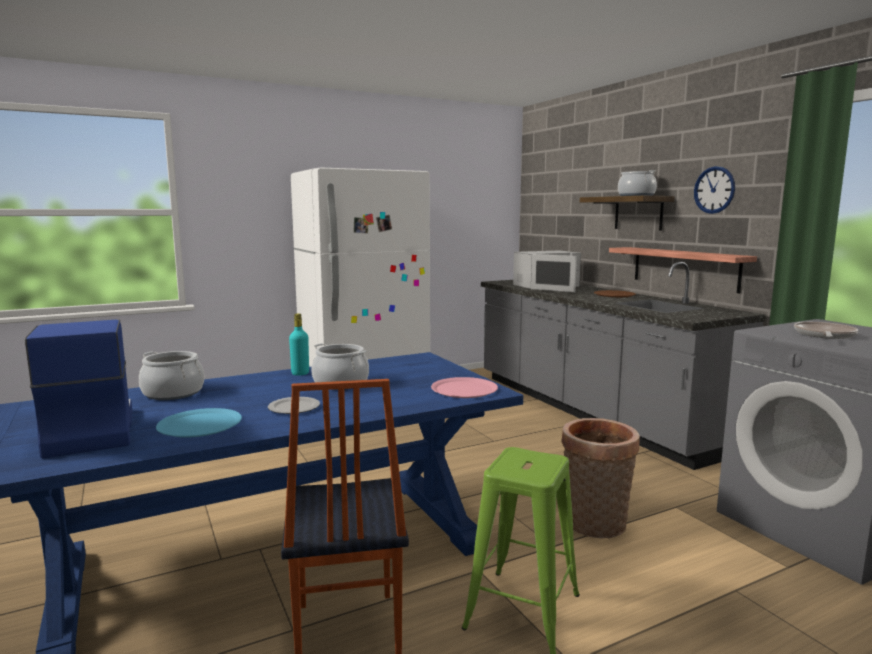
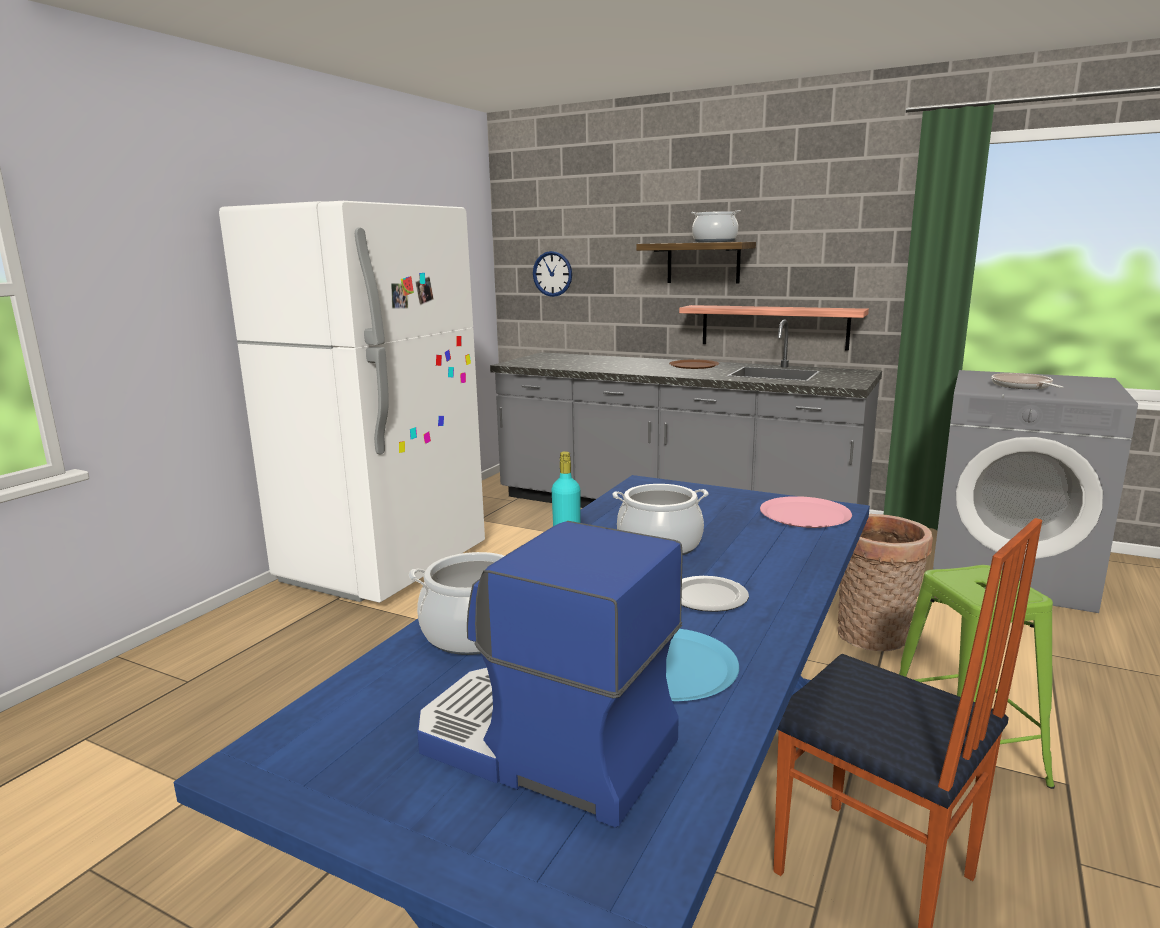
camera: 35 degrees left, 5 degrees up
(546, 286) = (591, 363): white microwave -> none
(714, 190) = (811, 235): wall clock -> wall clock (552, 274)

